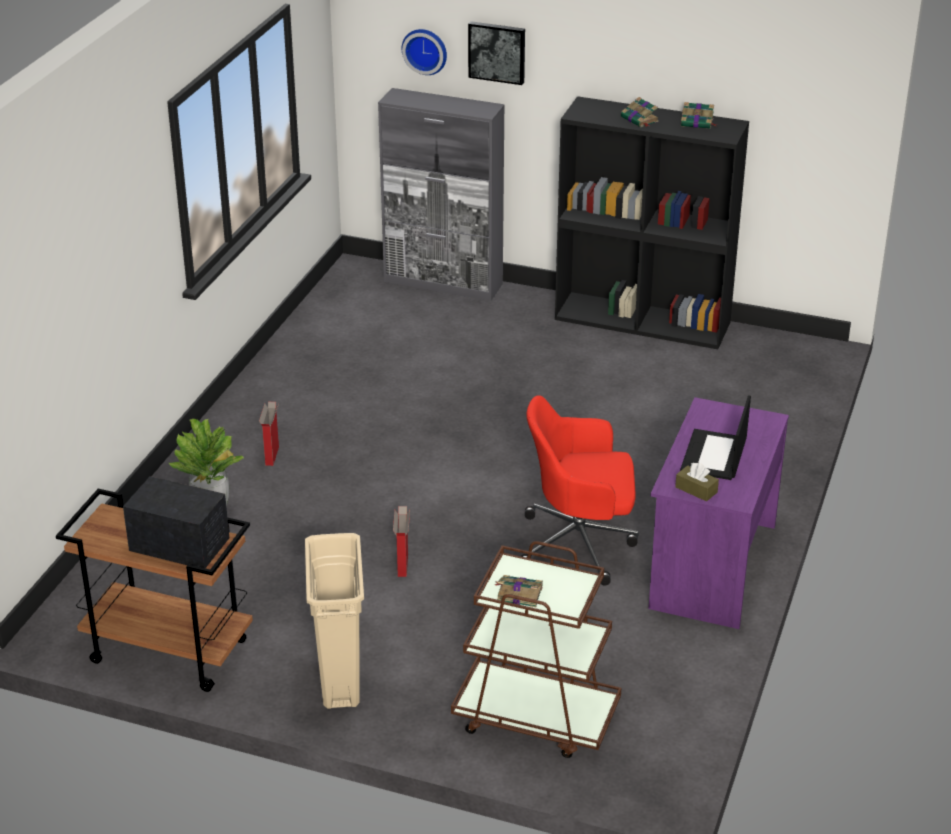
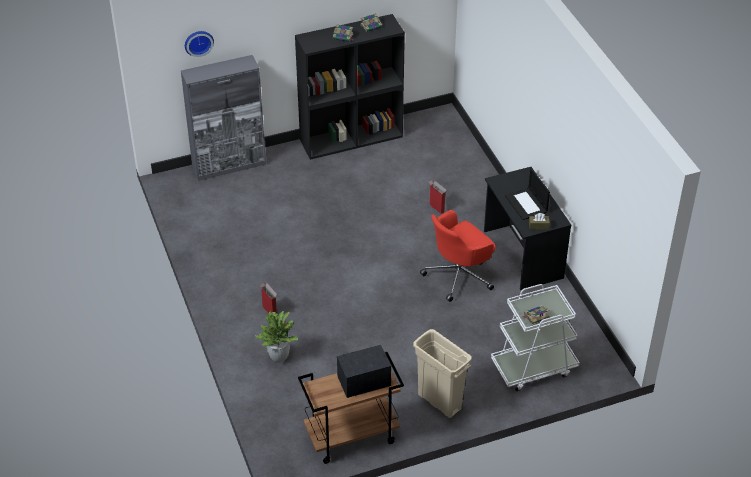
camera: 40 degrees left, 10 degrees up
(402, 565) = (398, 331): cardboard box -> cardboard box (436, 208)
(497, 52) = (243, 27): picture -> none
(535, 717) = (533, 367): brown cart -> white cart
(711, 566) = (522, 254): purple desk -> black desk

